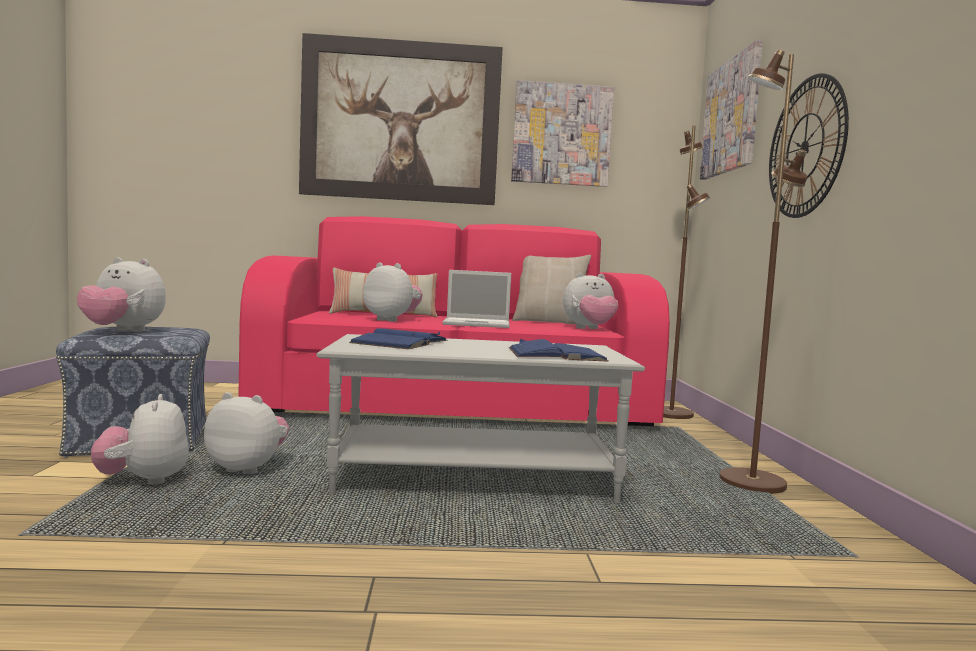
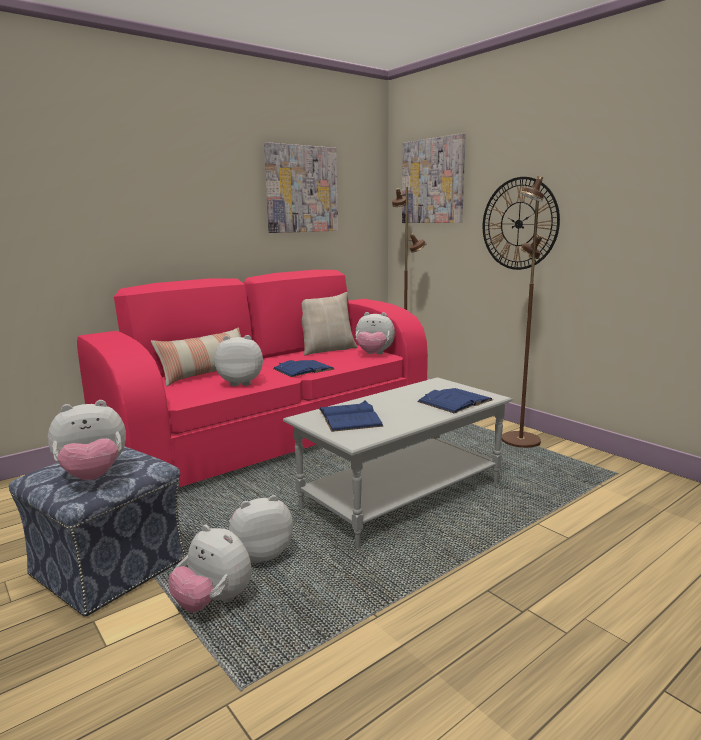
camera: 35 degrees left, 10 degrees up
(400, 121) = (168, 183): picture -> none
(478, 324) = (303, 369): laptop -> blue book
(589, 329) = (374, 354): plush toy -> plush toy turned 60 degrees clockwise

